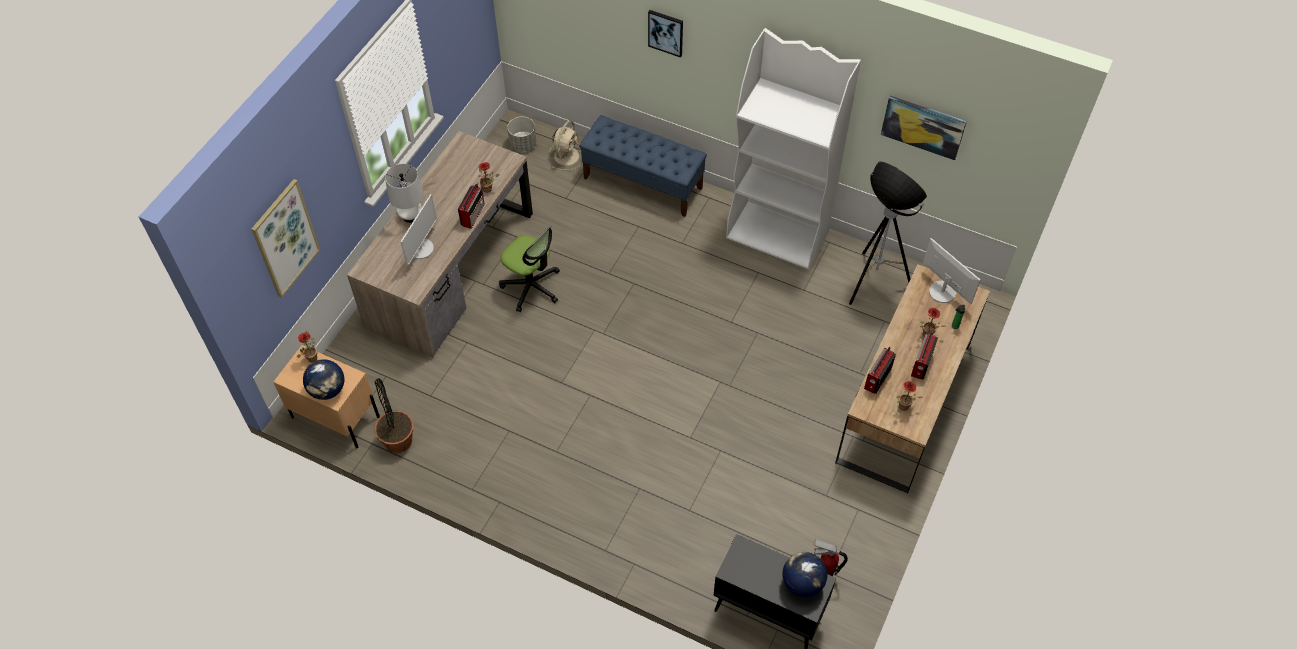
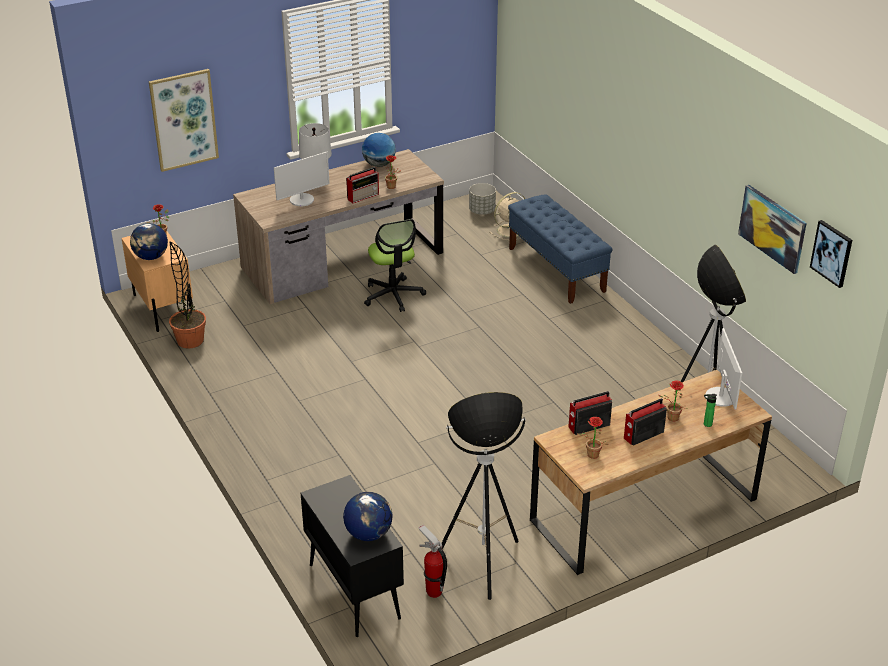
camera: 35 degrees right, 20 degrees down
(450, 165) = (379, 164): none -> globe
(666, 32) = (598, 100): picture -> picture (832, 253)
(778, 235) = (643, 347): white bookcase -> none
(836, 527) = (482, 564): none -> floor lamp

